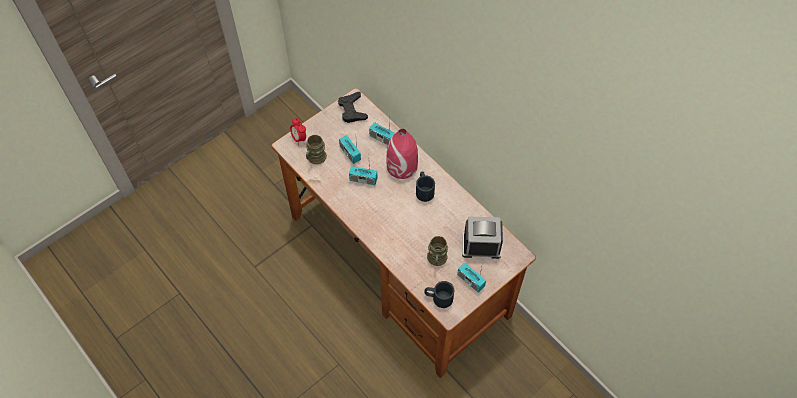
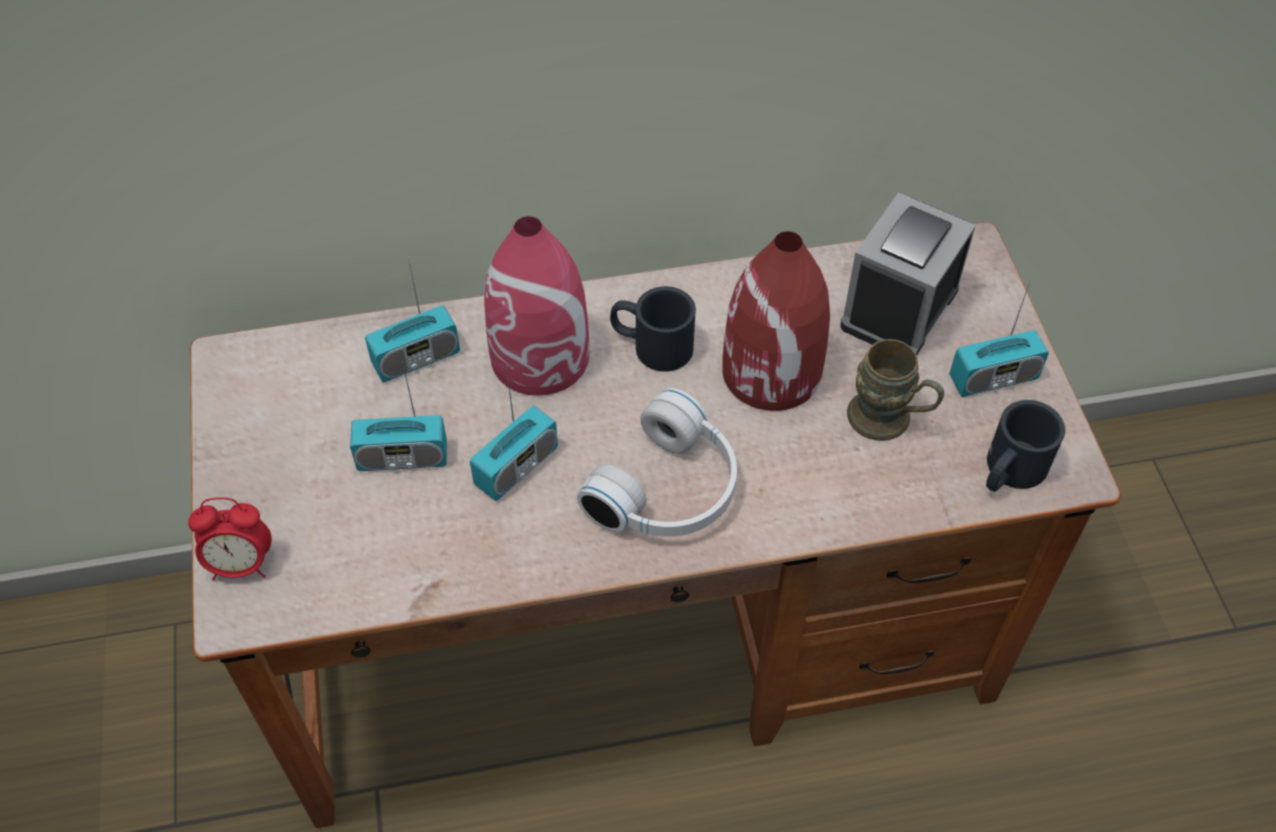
camera: 60 degrees left, 5 degrees down
(315, 159) = (350, 556): brown mug -> none
(352, 110) = (261, 383): black game controller -> none
(378, 218) = (670, 491): none -> white headphones
(434, 223) = (772, 372): none -> red vase

